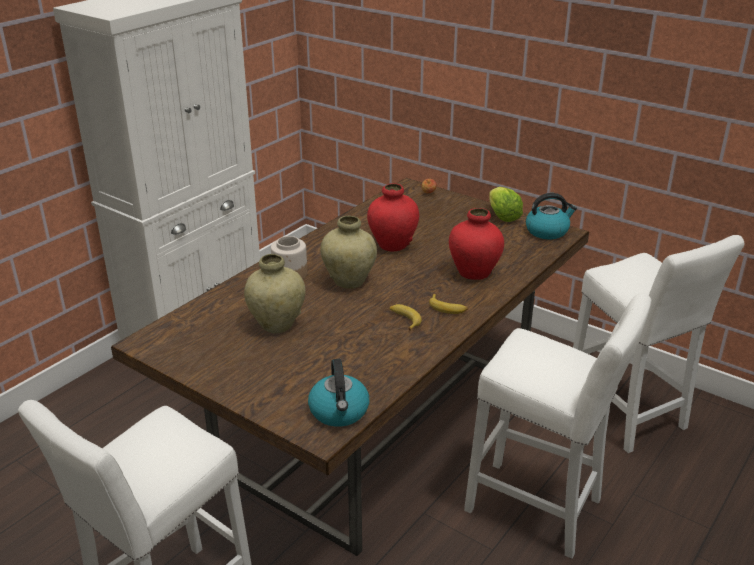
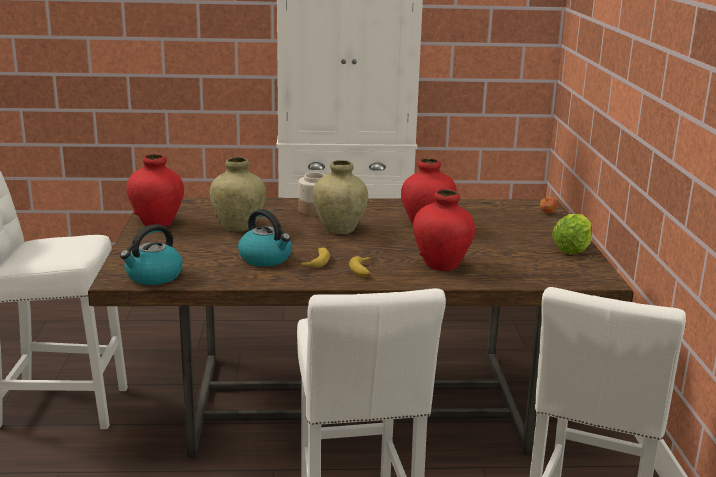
camera: 50 degrees right, 10 degrees down
(204, 363) = (157, 223): none -> red vase
(547, 231) = (587, 273): kettle -> kettle (266, 258)

